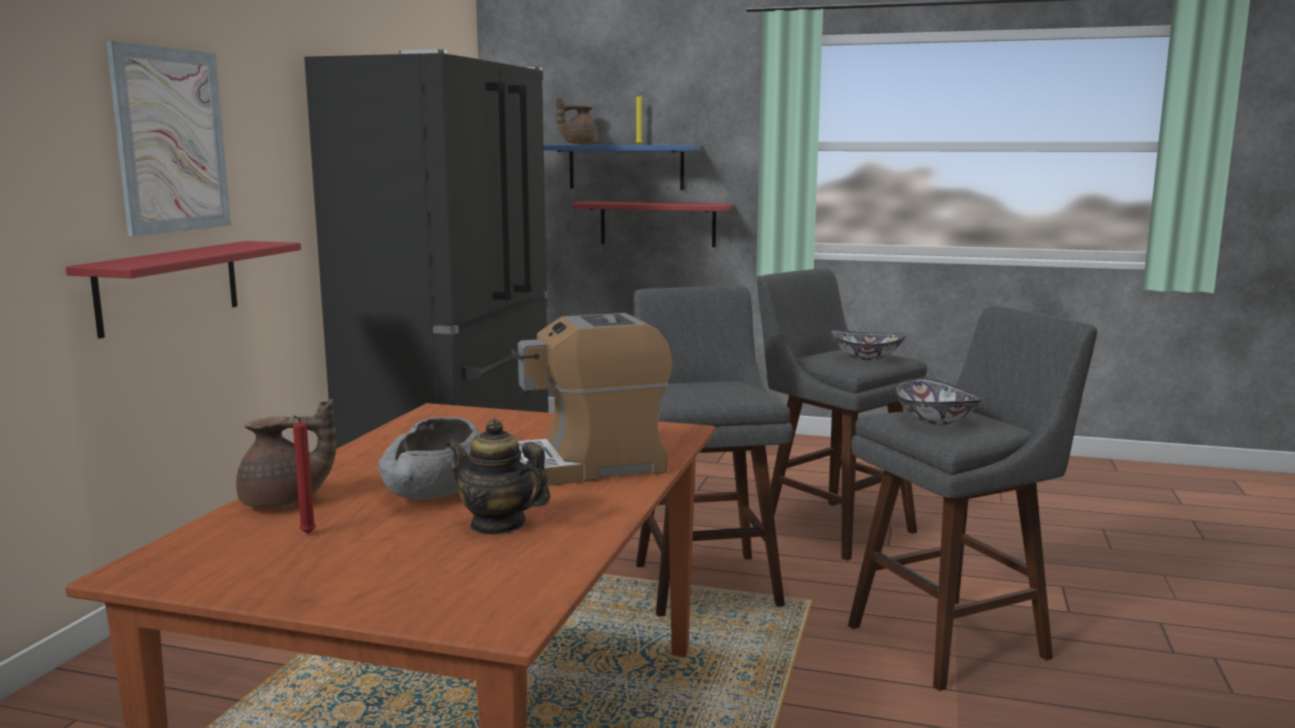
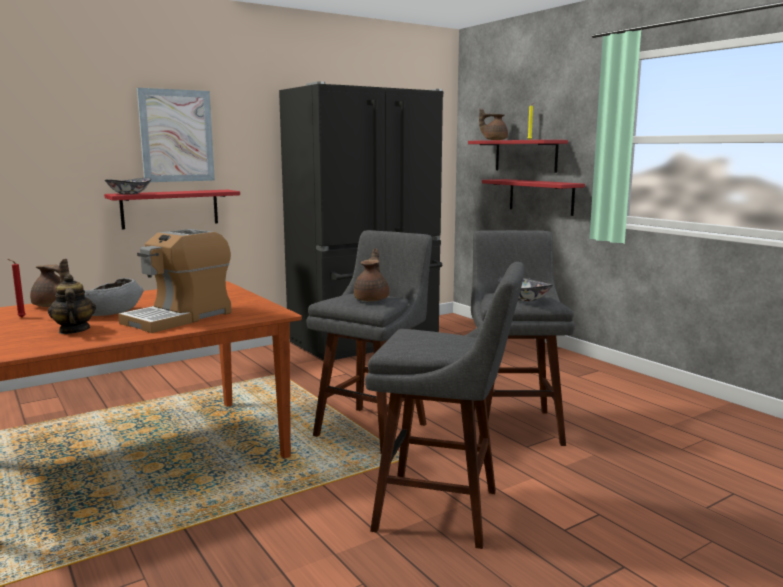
camera: 40 degrees right, 0 degrees up
(579, 466) = (179, 318): coffee machine -> coffee machine turned 75 degrees counterclockwise
(626, 167) = (525, 156): blue shelf -> red shelf
(725, 388) = (372, 299): none -> brown teapot
(934, 420) = (419, 338): bowl -> bowl (129, 193)

